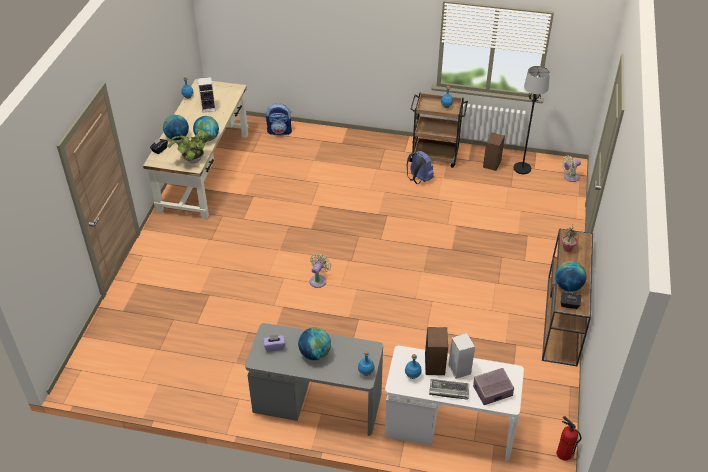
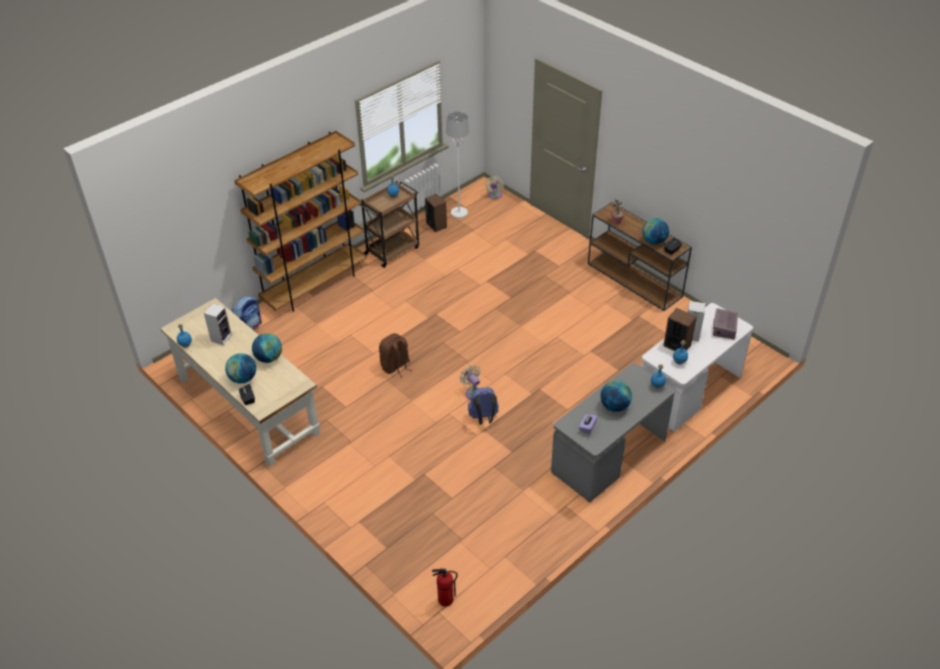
camera: 55 degrees left, 0 degrees up
(192, 160) = (290, 382): potted plant -> none
(307, 223) = (396, 366): none -> brown backpack
(353, 138) = (315, 285): none -> brown bookcase
(418, 179) = (411, 274): blue backpack -> blue backpack (483, 418)
(448, 391) = (707, 350): keyboard -> none
(522, 168) = (459, 213): black floor lamp -> white floor lamp
(563, 453) = (753, 346): fire extinguisher -> fire extinguisher (445, 600)

